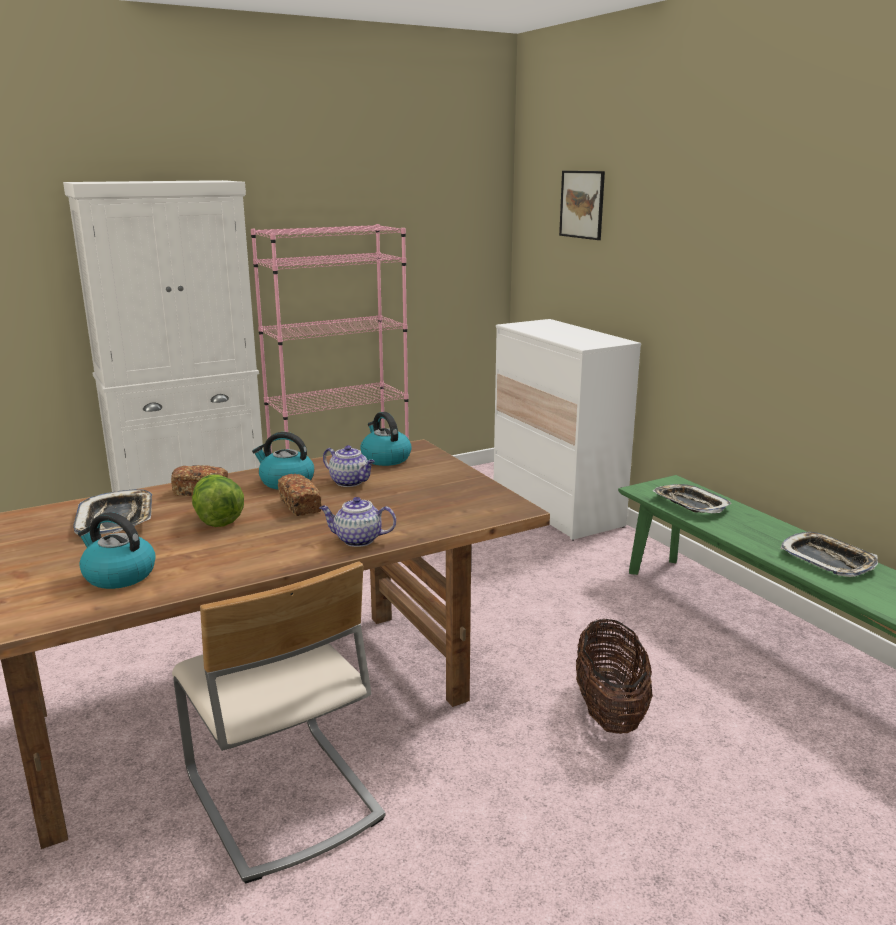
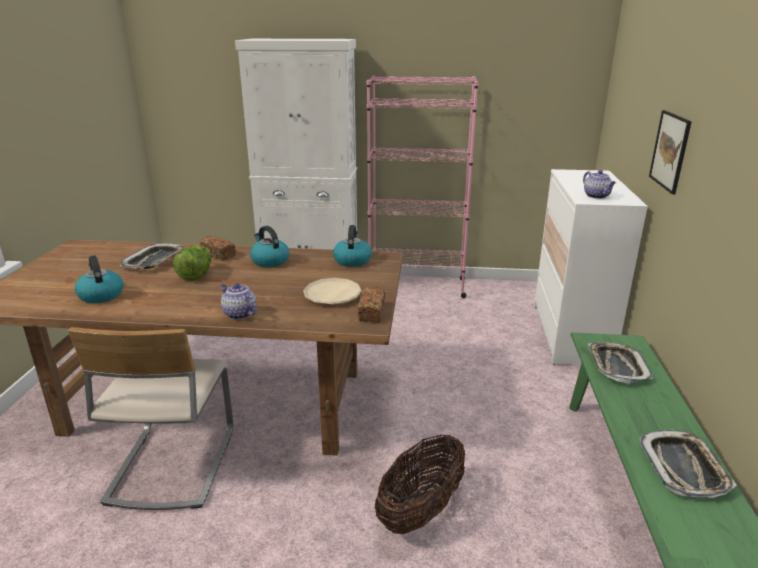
camera: 35 degrees right, 5 degrees up
(300, 506) = (249, 280): bread -> bread (372, 313)
(350, 482) = (303, 272): teapot -> teapot (597, 196)
(428, 495) = (332, 295): none -> beige plate
(582, 204) = (642, 68): picture -> picture (670, 151)

